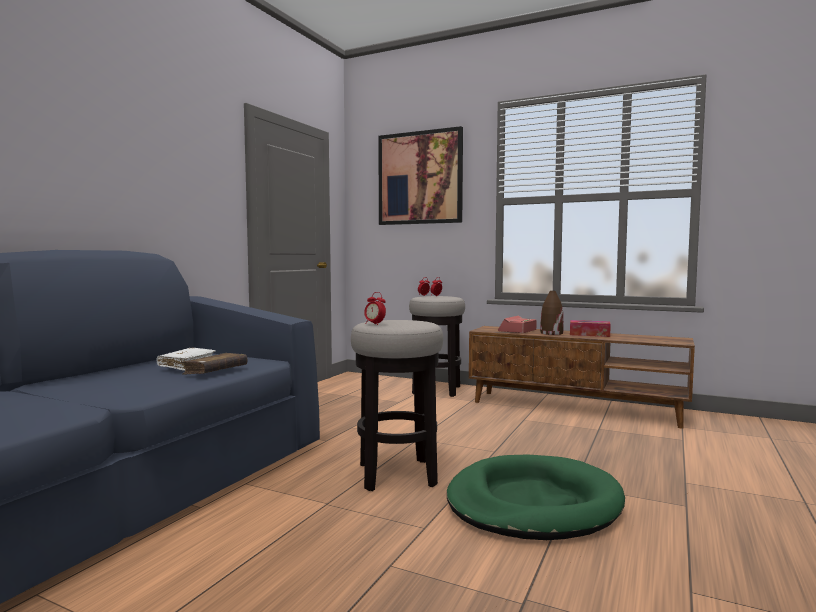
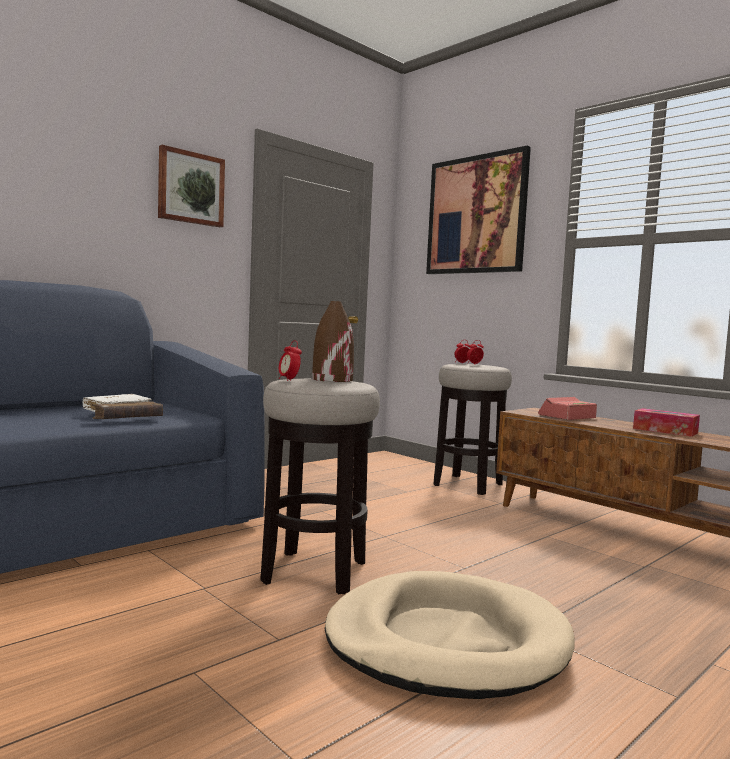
camera: 20 degrees right, 0 degrees up
(199, 156) = (190, 188): none -> picture
(533, 503) = (446, 642): green dog bed -> beige dog bed
(551, 333) = (610, 424): brown vase -> brown vase (332, 379)

